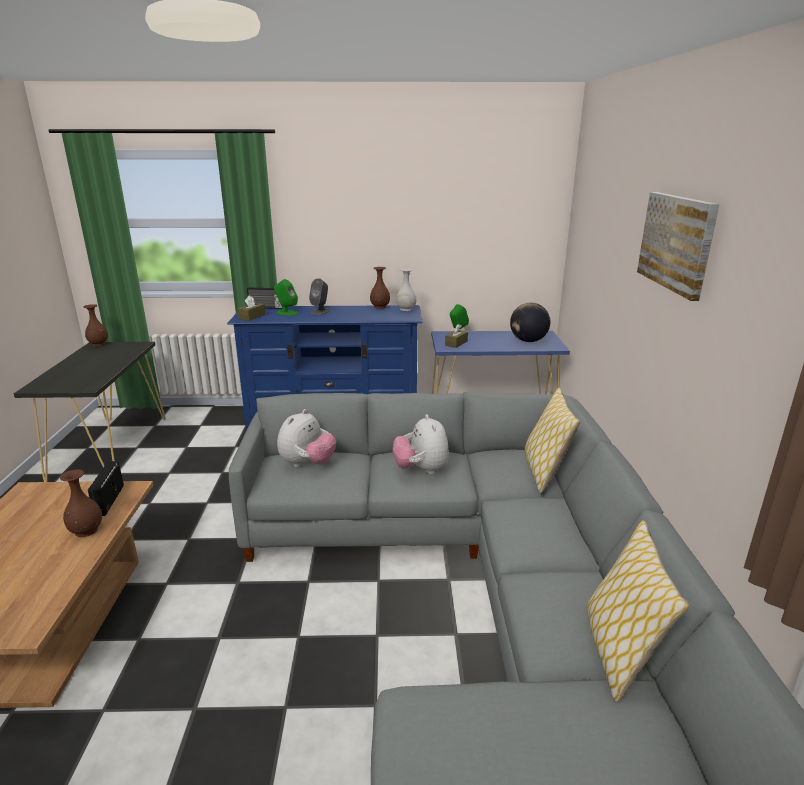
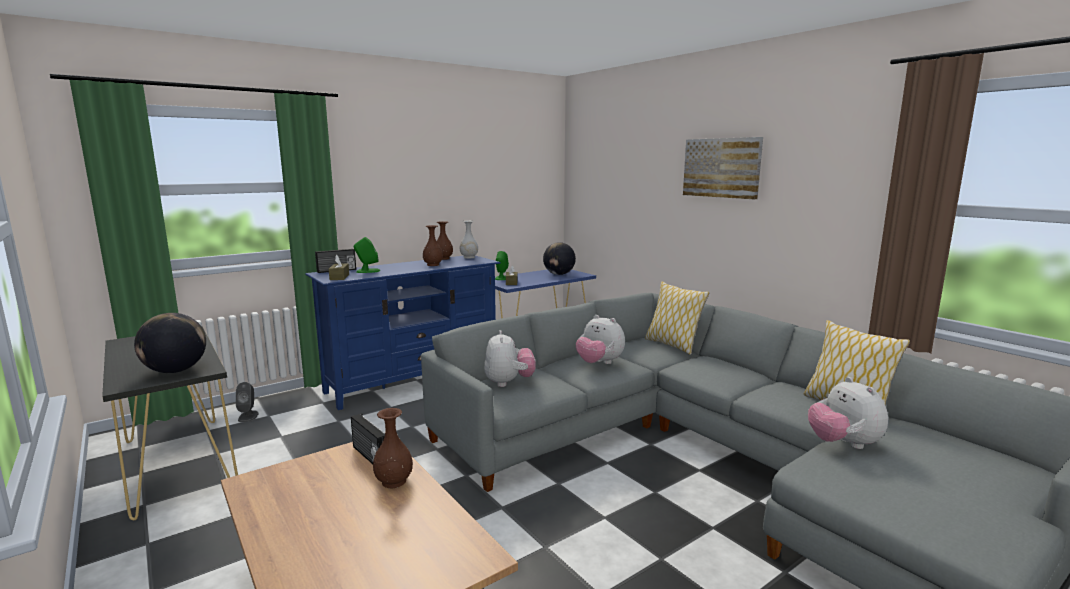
camera: 35 degrees left, 10 degrees down
(74, 382) = (175, 371): none -> globe
(98, 344) = (126, 340): brown vase -> brown vase (433, 265)
(320, 312) = (398, 267): grey speaker -> grey speaker (248, 416)
(511, 699) = (843, 444): none -> plush toy

